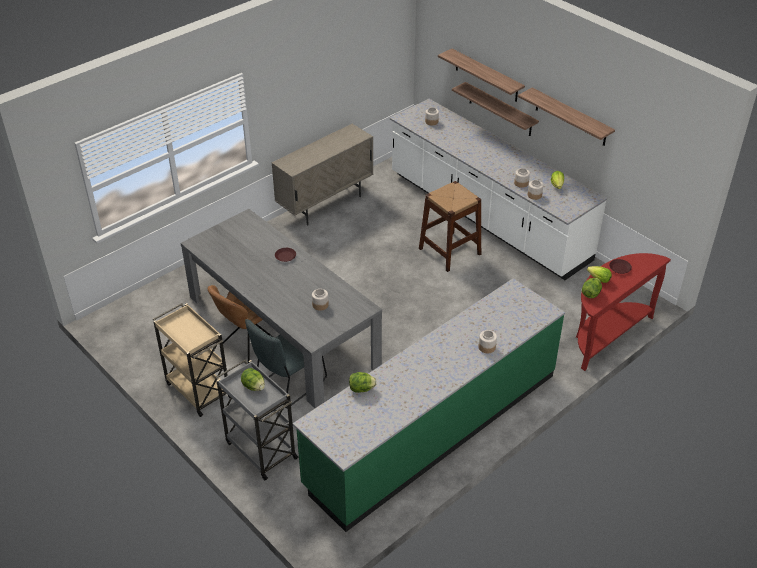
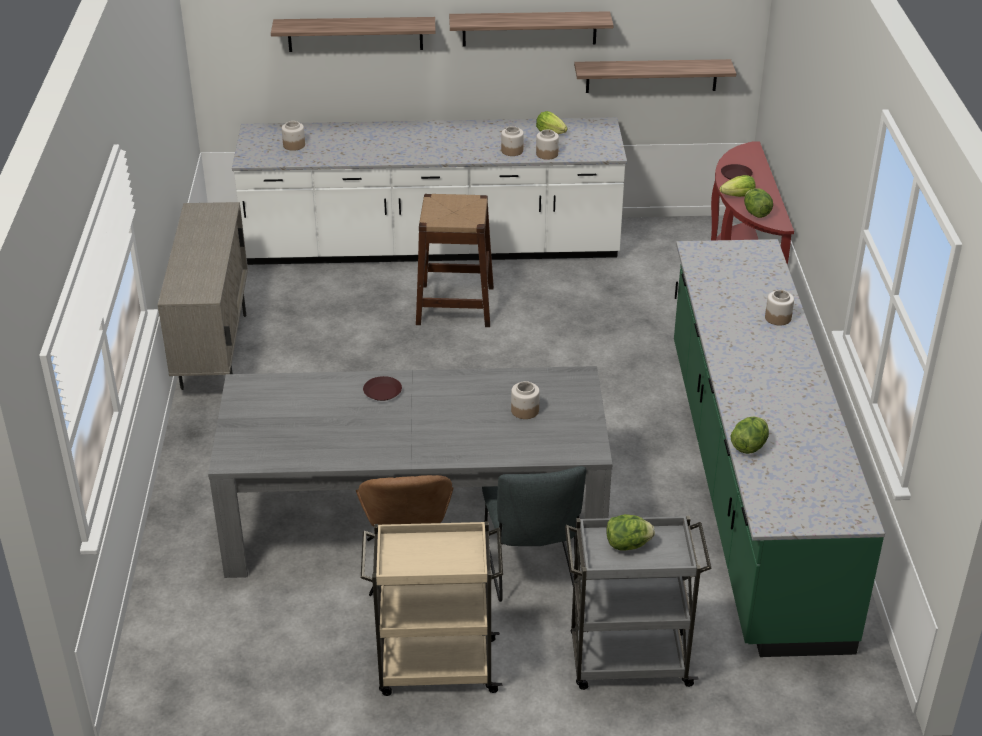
camera: 50 degrees left, 5 degrees down
(500, 109) = (392, 77): shelf -> shelf (651, 76)

